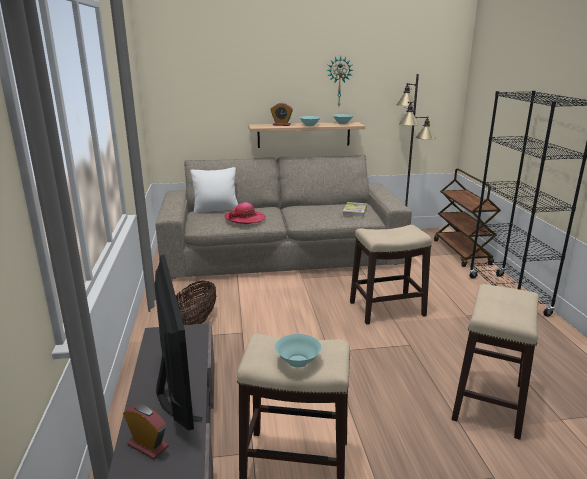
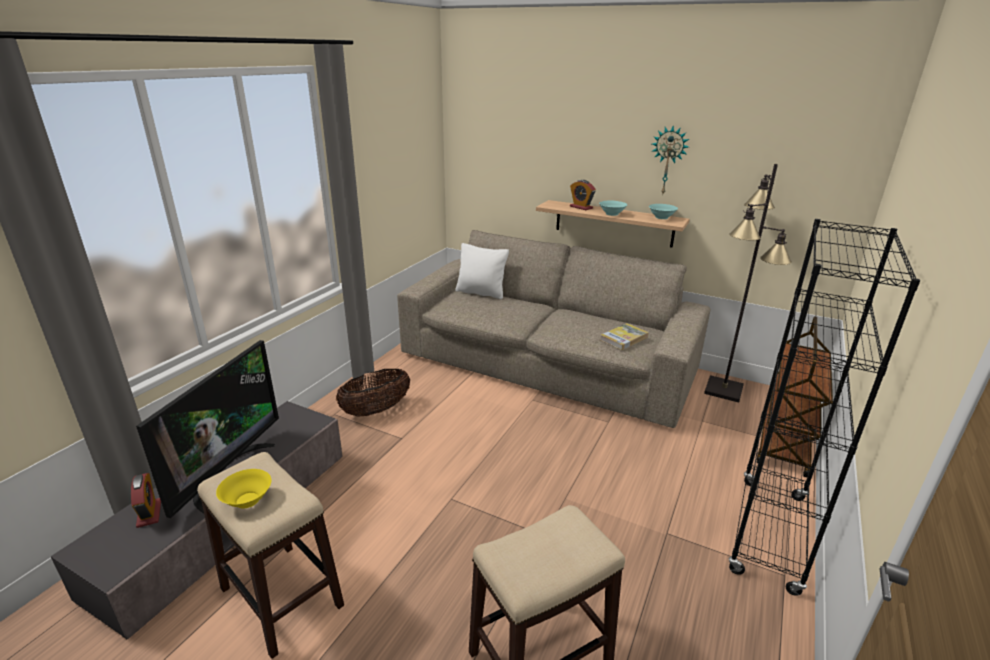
camera: 35 degrees right, 5 degrees up
(245, 219) = (490, 312): hat -> none
(297, 361) = (248, 500): turquoise bowl -> yellow bowl
(387, 309) = (577, 478): stool -> none

